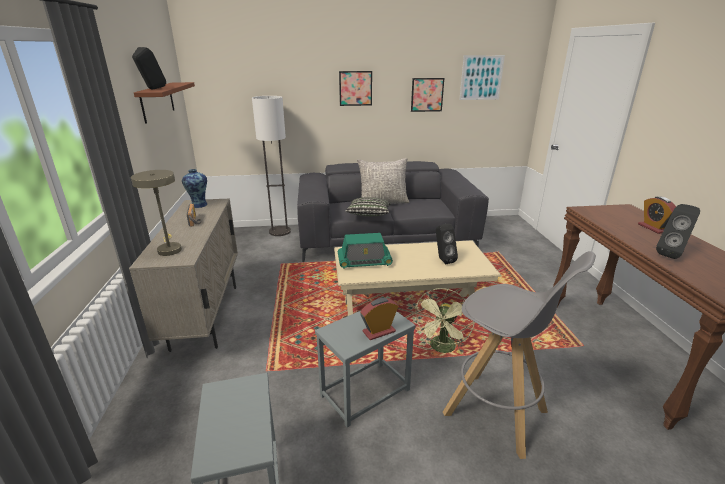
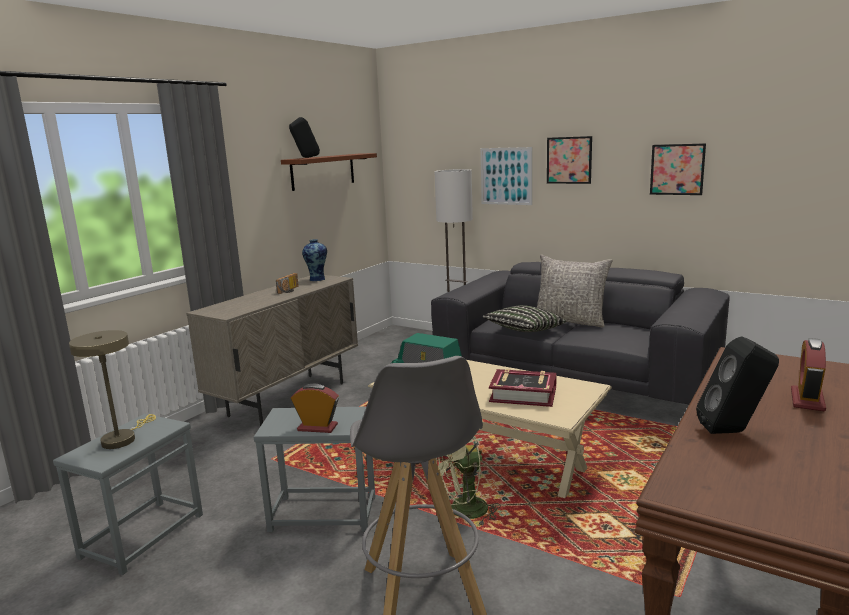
camera: 40 degrees right, 10 degrees down
(169, 249) = (232, 306): beige table lamp -> beige table lamp (122, 438)
(443, 260) = (523, 394): black speaker -> book
(481, 77) = (777, 142): picture -> picture (506, 176)

